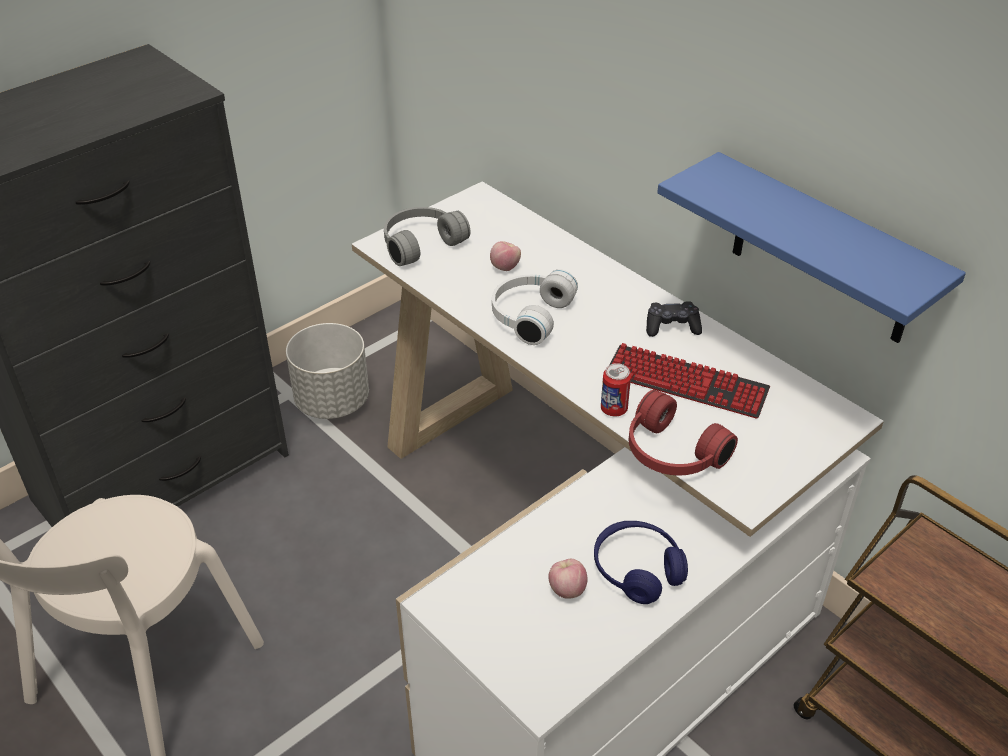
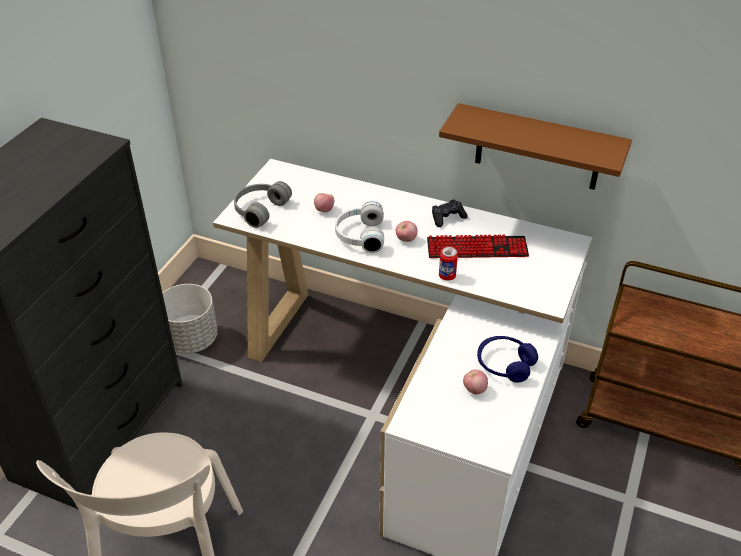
camera: 25 degrees left, 0 degrees up
(590, 340) = (406, 239): none -> apple
(670, 454) = (495, 291): red headphones -> none
(823, 252) = (538, 148): blue shelf -> brown shelf

